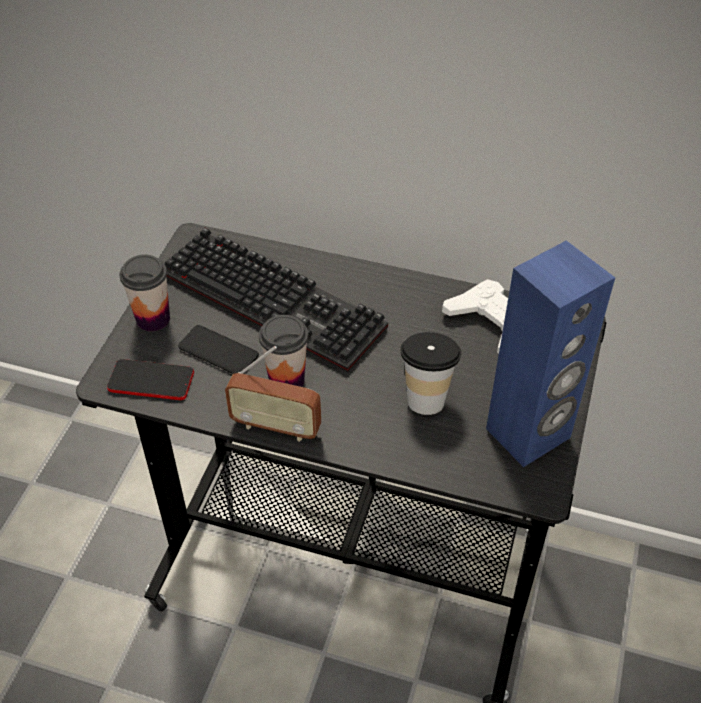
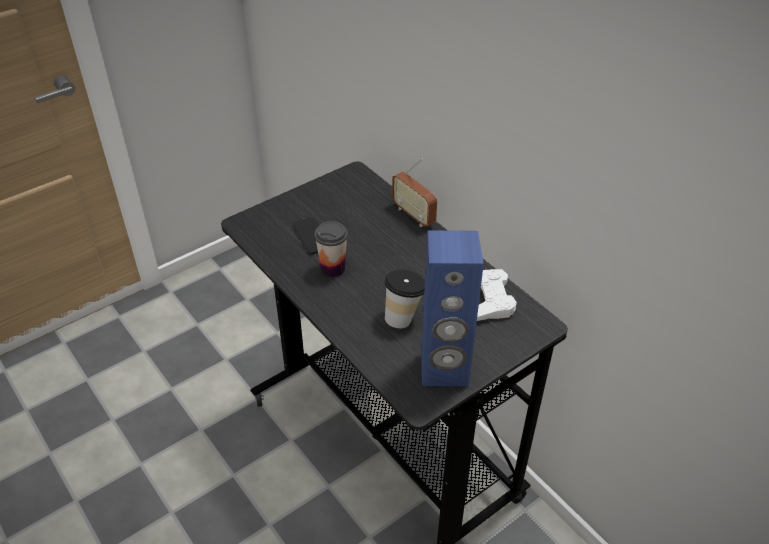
camera: 35 degrees right, 5 degrees down
(151, 381) = (262, 234): phone -> none
(153, 319) = (293, 203): cup -> none
(276, 427) = (303, 289): radio -> radio (414, 215)
(278, 300) = (370, 225): keyboard -> none

